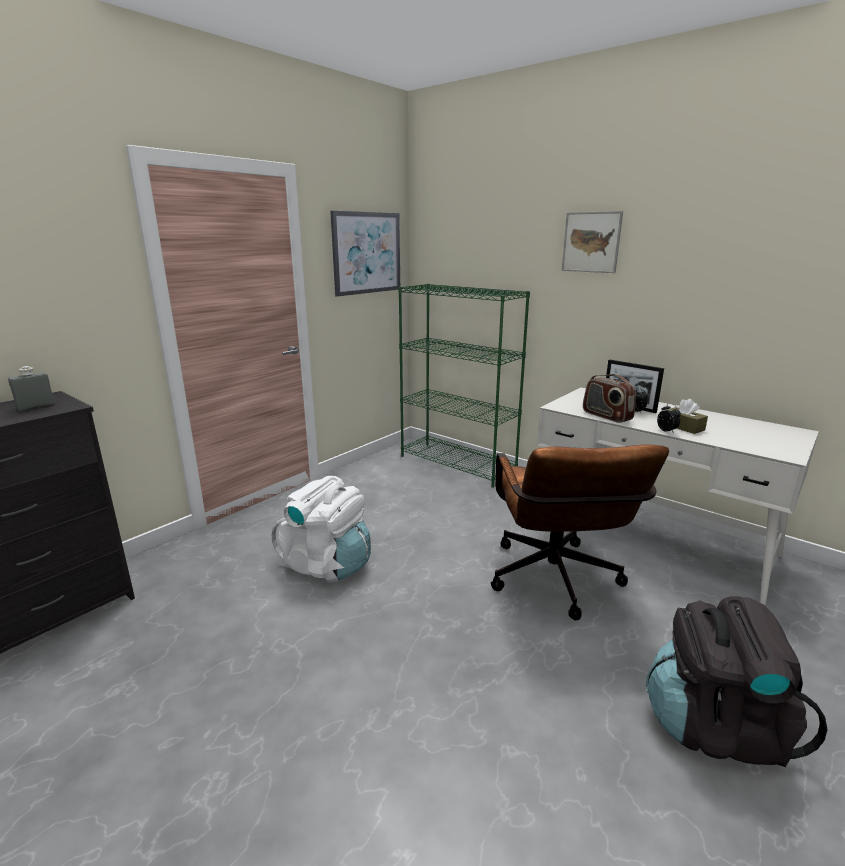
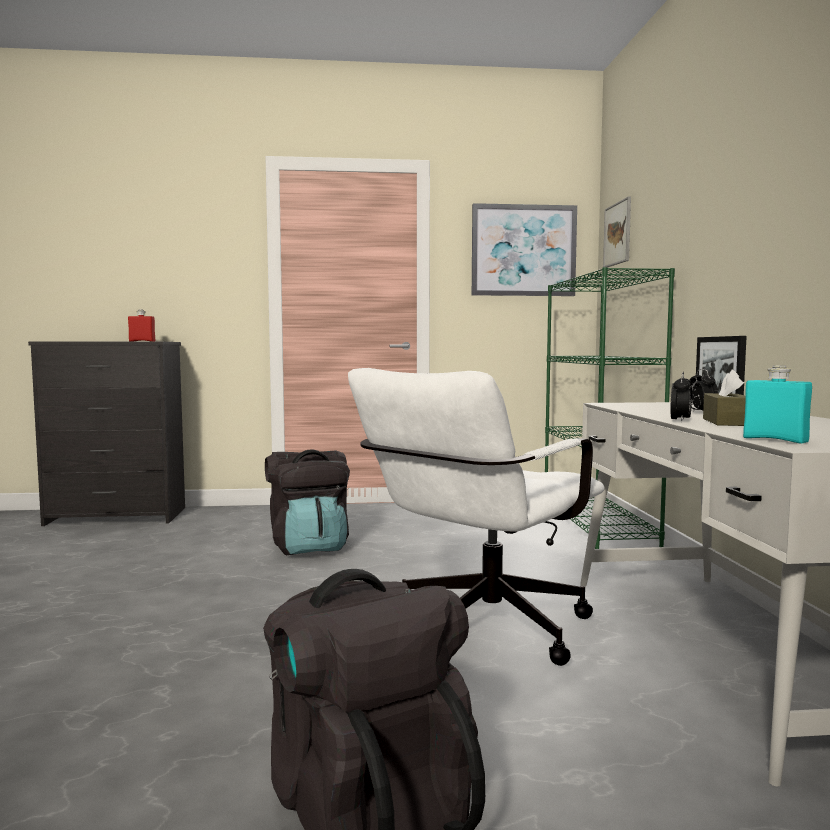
camera: 45 degrees right, 15 degrees down
(36, 407) = (142, 341): grey bottle -> red bottle
(327, 564) = (309, 546): white backpack -> black backpack
(556, 583) = (479, 631): brown office chair -> white office chair
(591, 242) = (729, 178): picture -> picture (617, 233)
(606, 416) = (643, 410): radio -> none
(762, 450) = (775, 440): none -> turquoise bottle

